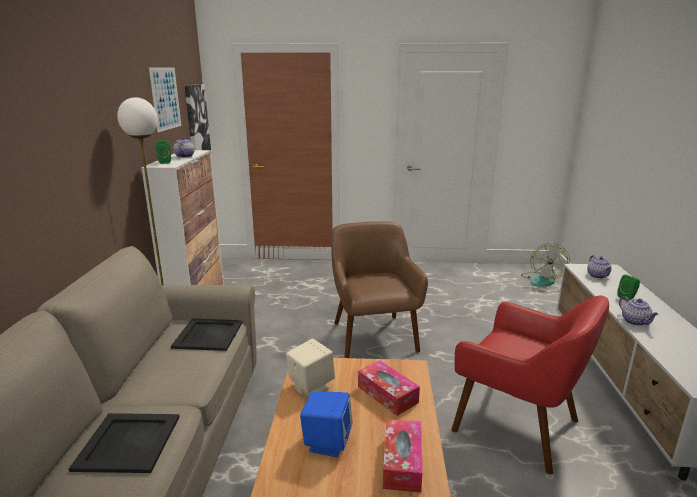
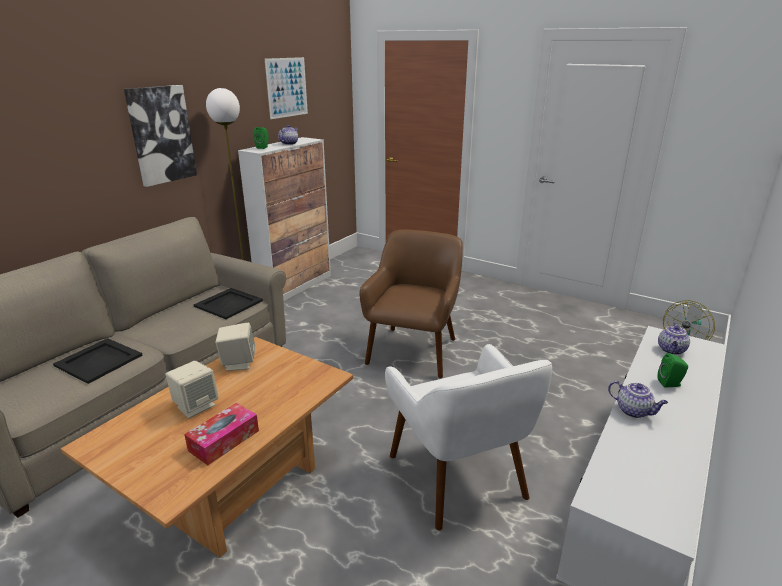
camera: 30 degrees right, 5 degrees up
(196, 119) = (334, 108): picture -> picture (161, 135)
(327, 442) = (196, 406): blue speaker -> beige speaker
(387, 394) = (283, 389): tissue box -> none
(518, 426) = (458, 477): red armchair -> white armchair
(635, 321) = (634, 411): teapot -> teapot turned 60 degrees counterclockwise

